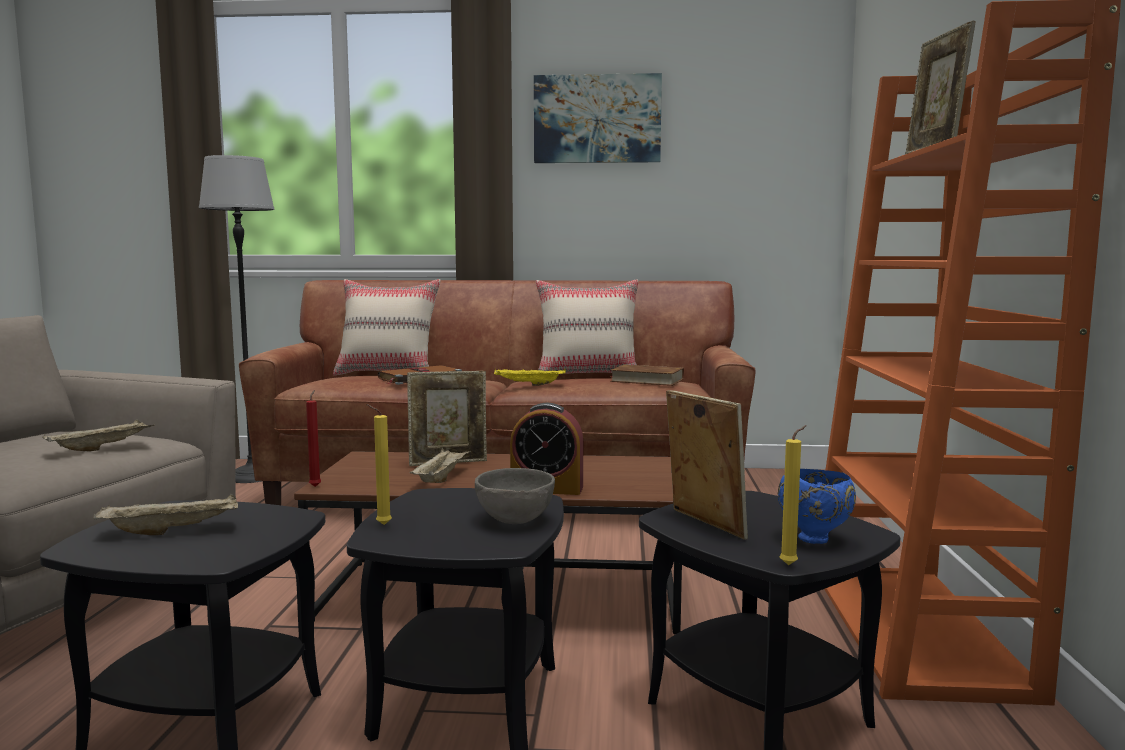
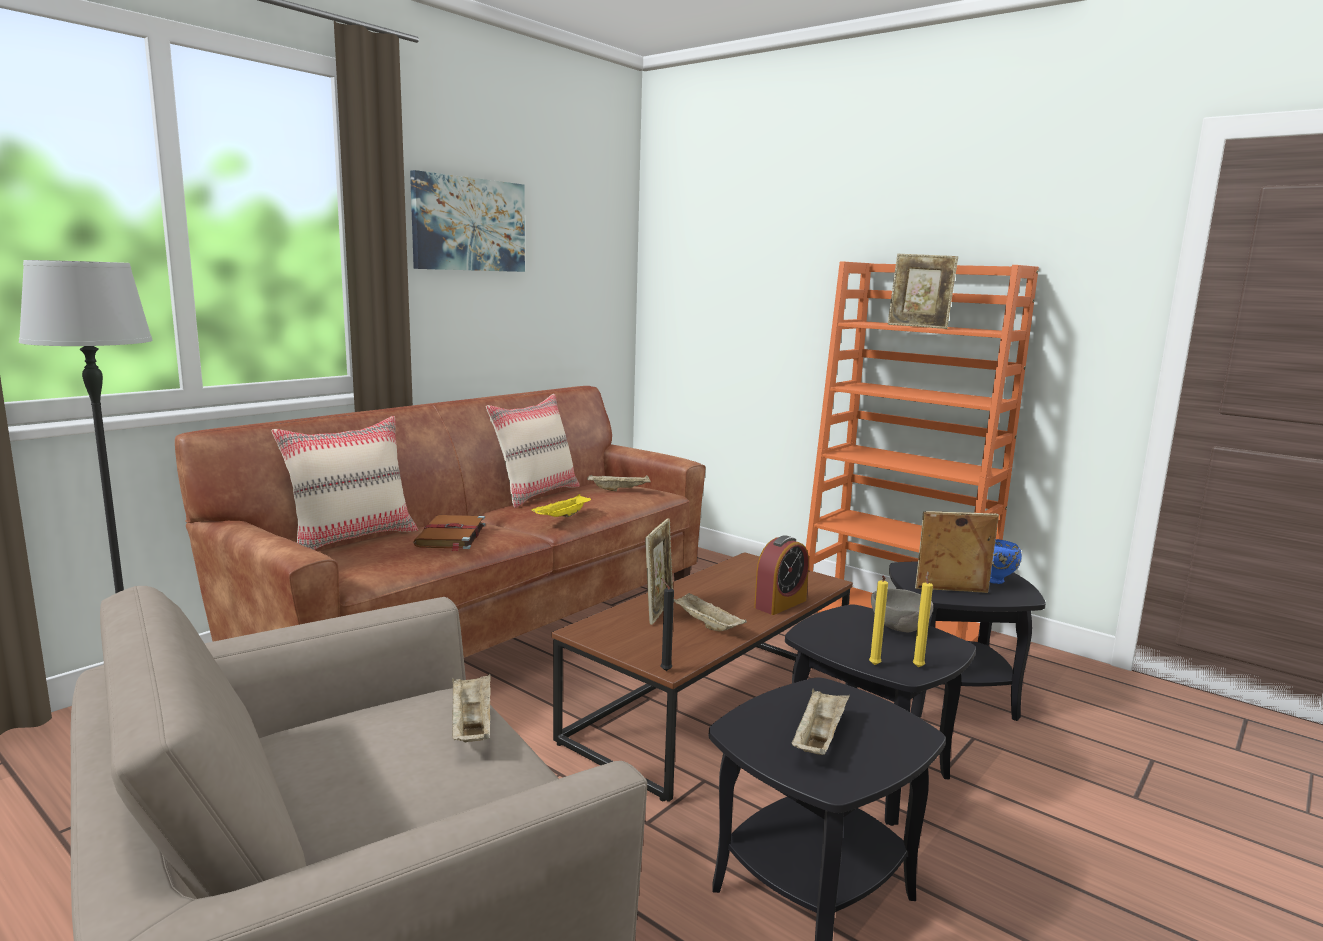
camera: 55 degrees left, 5 degrees up
(316, 486) = (664, 670): red candle -> black candle
(647, 380) = (620, 490): brown book -> beige tray
(791, 564) = (1032, 598): yellow candle -> yellow candle (918, 666)

